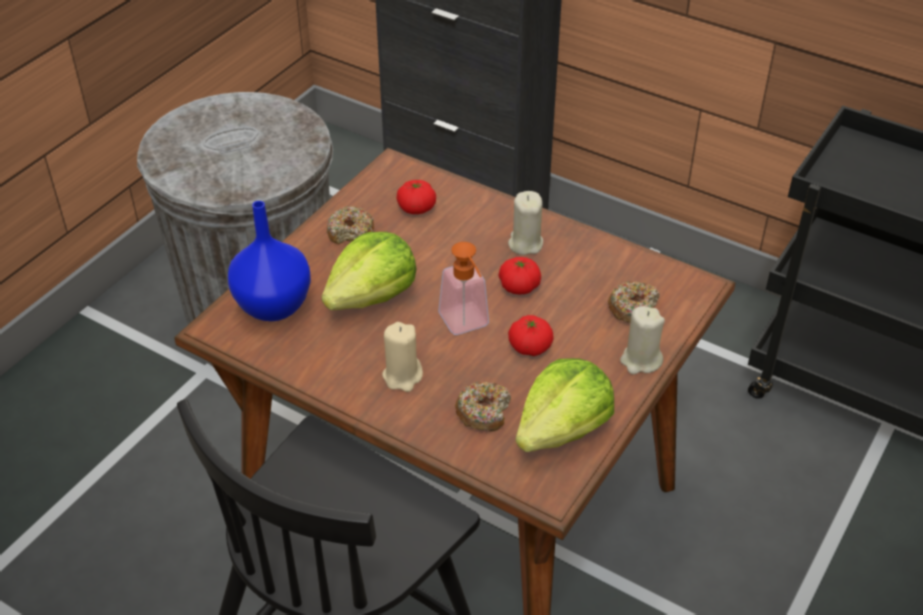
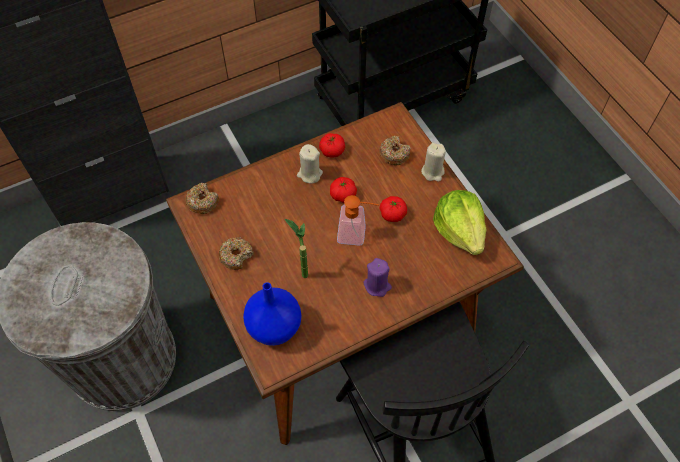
camera: 60 degrees left, 15 degrees up
(372, 296) = (301, 270): lettuce -> potted plant
(402, 376) = (377, 285): beige candle -> purple candle
(416, 208) = (239, 211): tomato -> tomato (332, 151)
(483, 412) = (427, 260): donut -> donut (202, 202)

